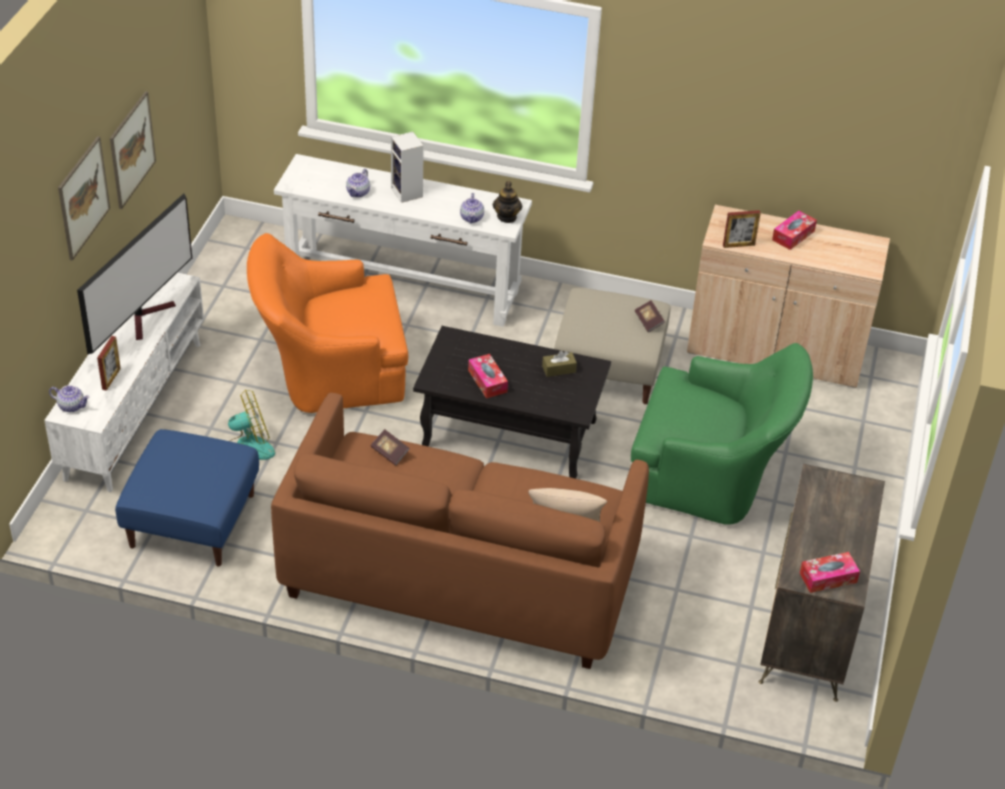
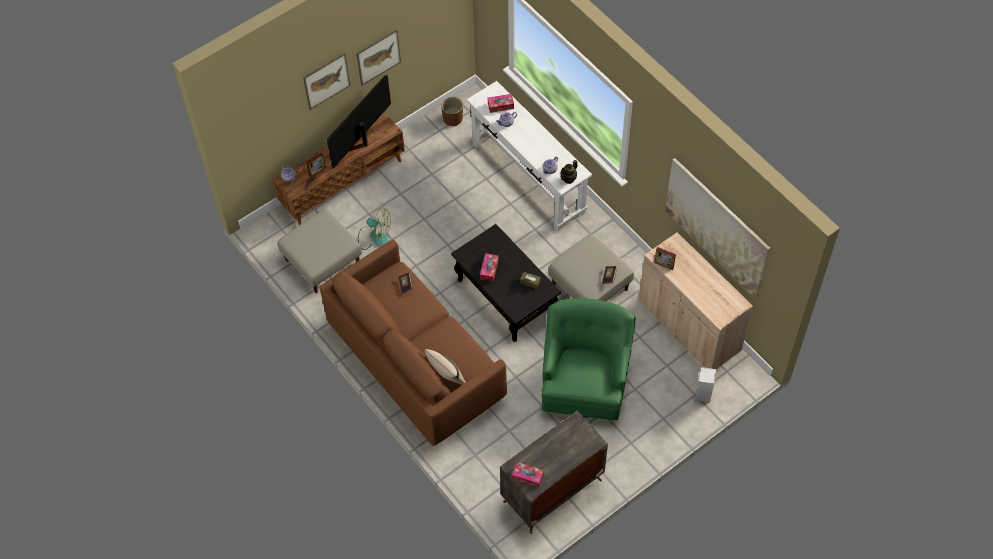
camera: 40 degrees right, 15 degrees up
(134, 408) = (343, 183): white tv stand -> brown tv stand
(147, 316) = (360, 143): television -> television turned 150 degrees clockwise
(193, 521) = (322, 262): blue ottoman -> beige ottoman
(230, 265) = (453, 119): none -> brown planter
(328, 370) = (449, 210): orange armchair -> none
(408, 193) = (531, 136): speaker -> speaker (703, 395)
(712, 475) = (584, 380): green armchair -> green armchair turned 135 degrees counterclockwise
(793, 235) = (700, 275): tissue box -> tissue box (500, 105)
(802, 138) = (716, 227): none -> picture

